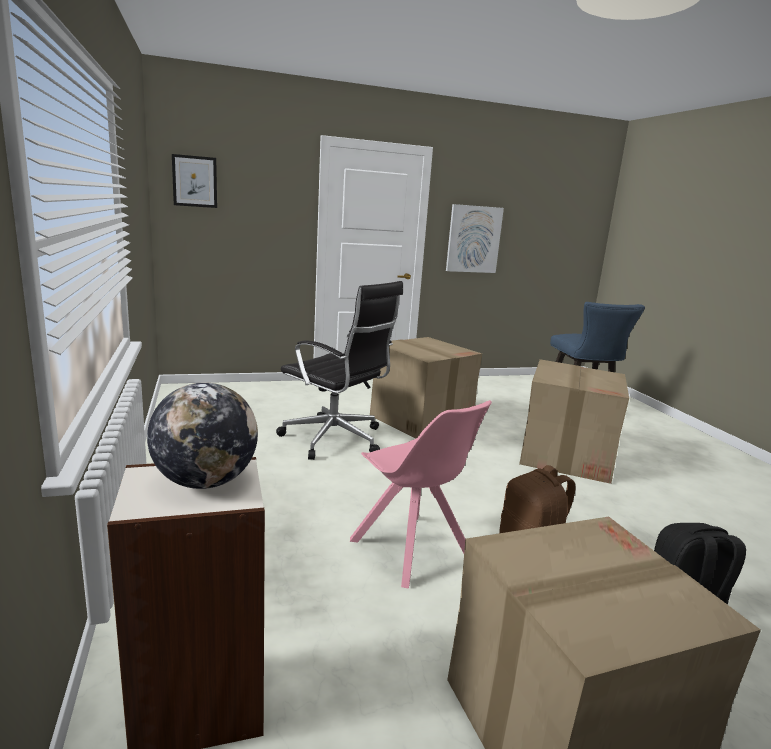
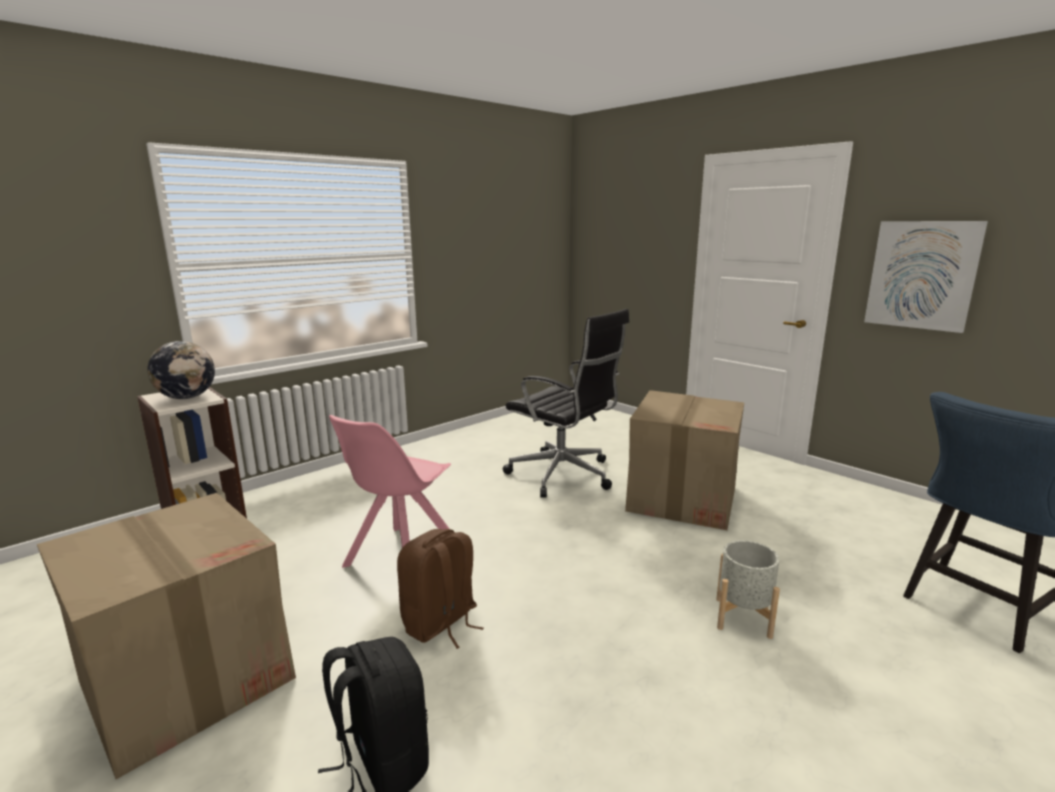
camera: 65 degrees right, 0 degrees up
(195, 181) = (598, 219): picture -> none
(335, 440) = (564, 475): black office chair -> black office chair turned 60 degrees counterclockwise
(566, 456) = (743, 617): cardboard box -> grey planter

